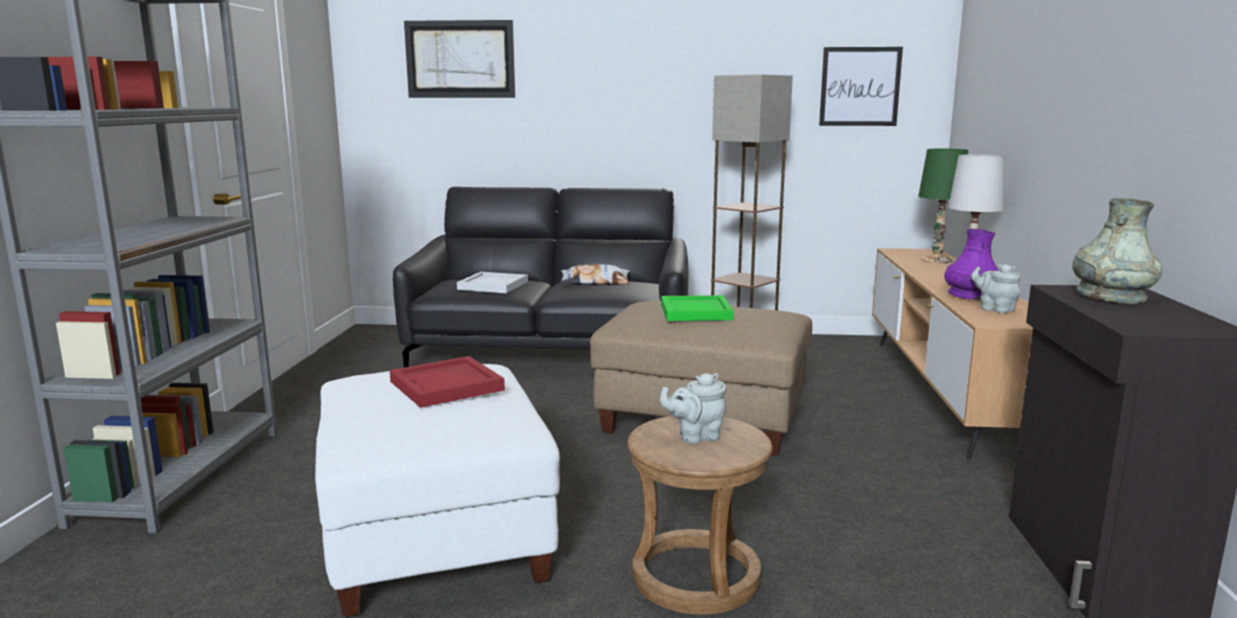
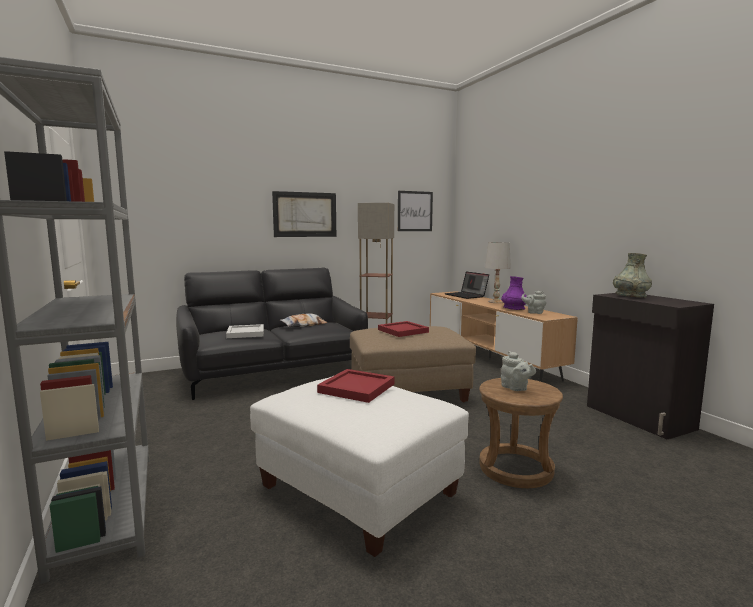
camera: 30 degrees left, 5 degrees down
(460, 59) = (188, 189): picture -> picture (305, 214)
(695, 436) = (515, 388): grey teapot -> grey teapot turned 75 degrees counterclockwise
(697, 312) = (404, 331): green tray -> red tray
(937, 260) = (466, 296): green table lamp -> laptop

